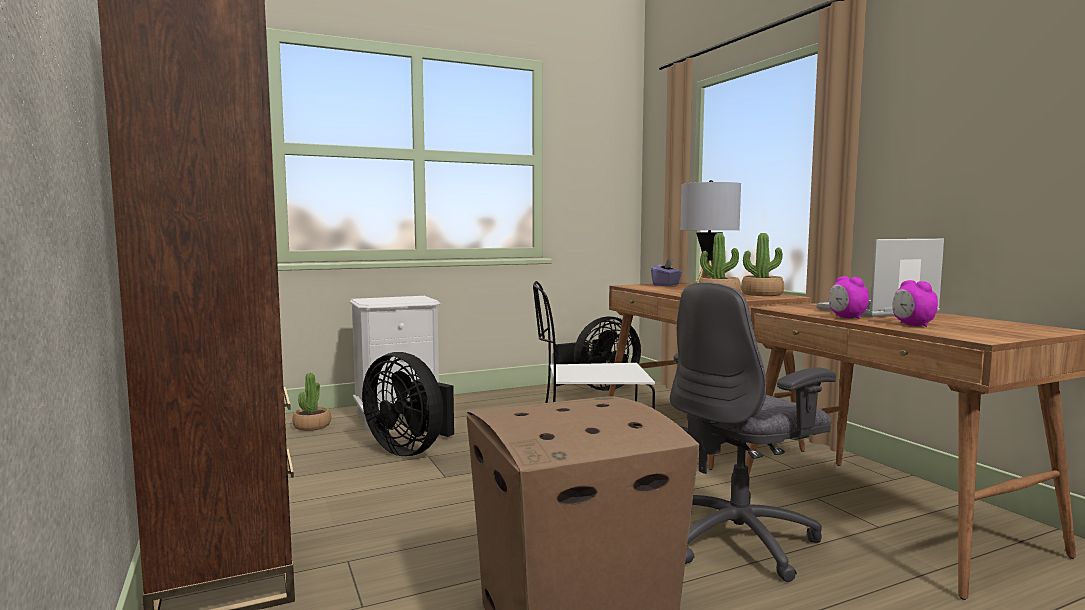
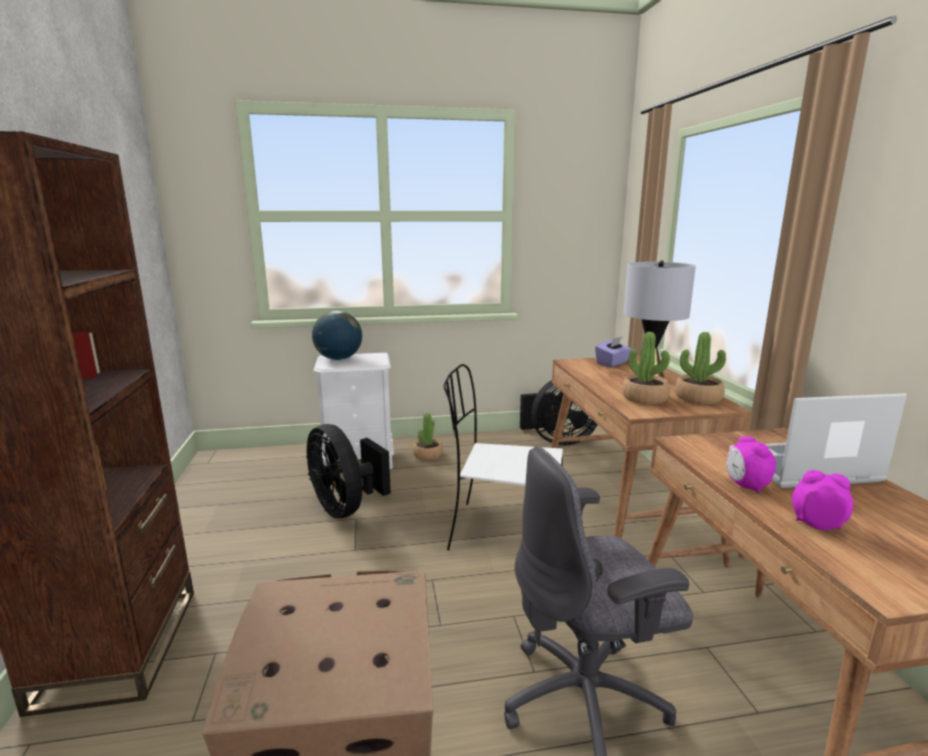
camera: 15 degrees right, 10 degrees up
(312, 426) = (285, 465): potted plant -> potted plant (428, 455)
(378, 299) = (339, 359): none -> globe
(912, 325) = (816, 524): alarm clock -> alarm clock turned 120 degrees clockwise

